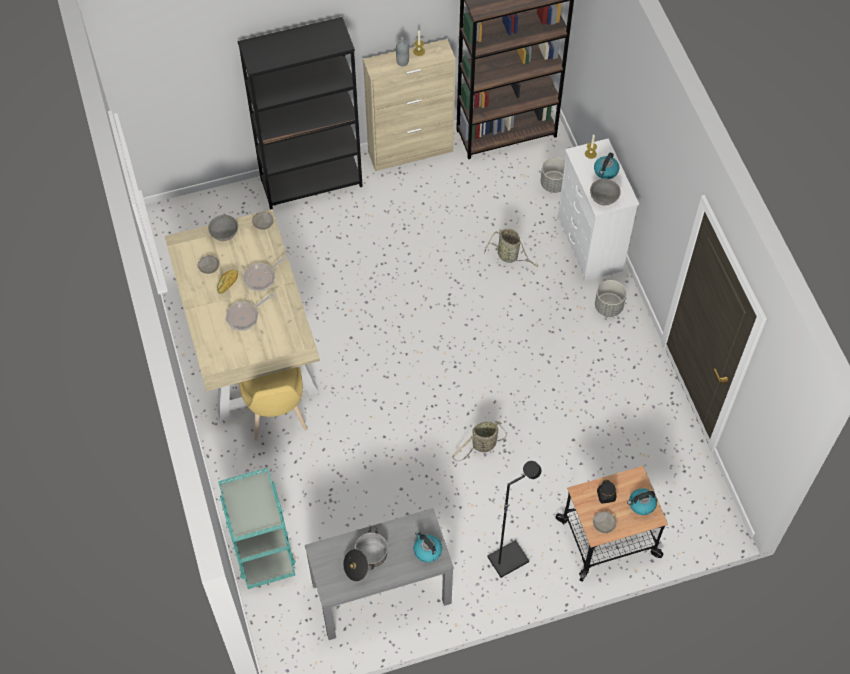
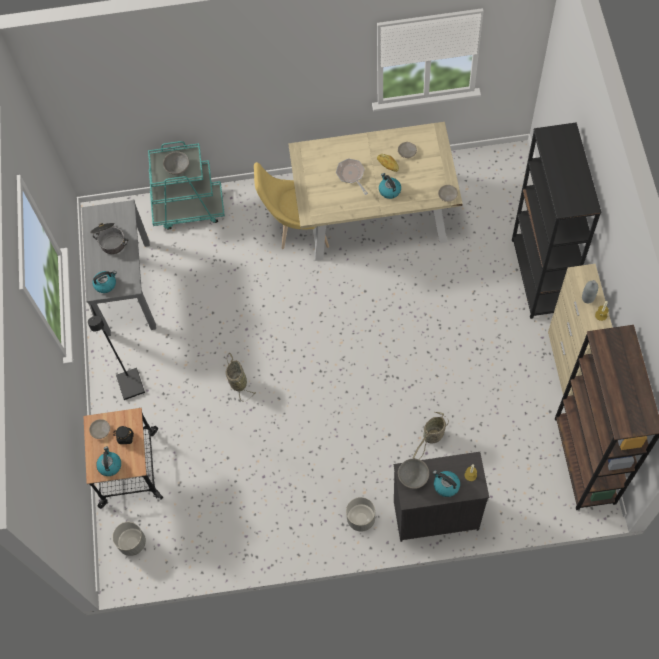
camera: 105 degrees right, 5 degrees up
(224, 233) = (441, 165): grey bowl -> grey bowl (178, 168)
(262, 277) = (389, 190): frying pan -> kettle
(554, 184) = (515, 495): grey planter -> grey planter (132, 543)
(589, 245) = (434, 515): white dresser -> black dresser

